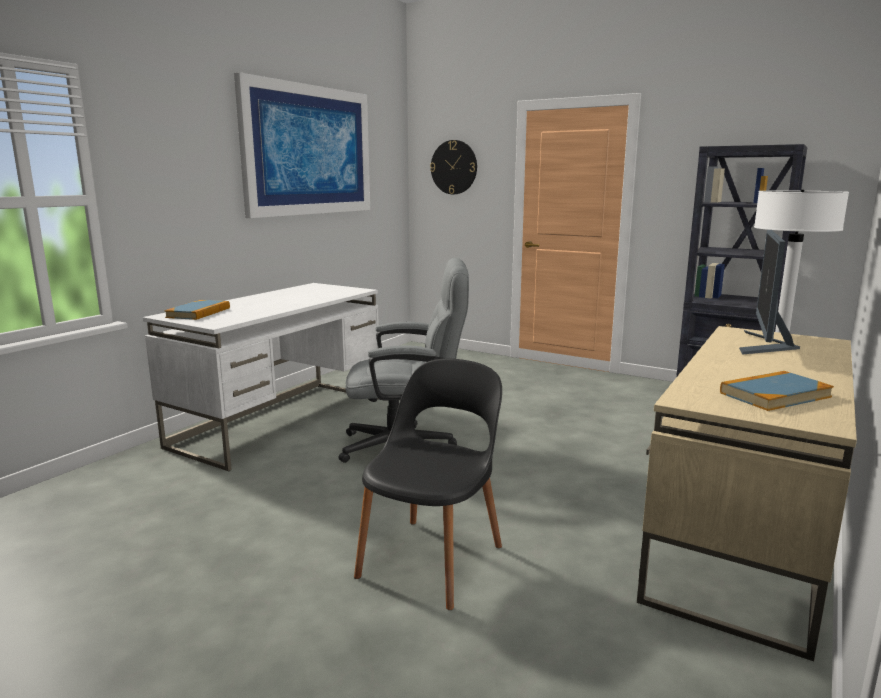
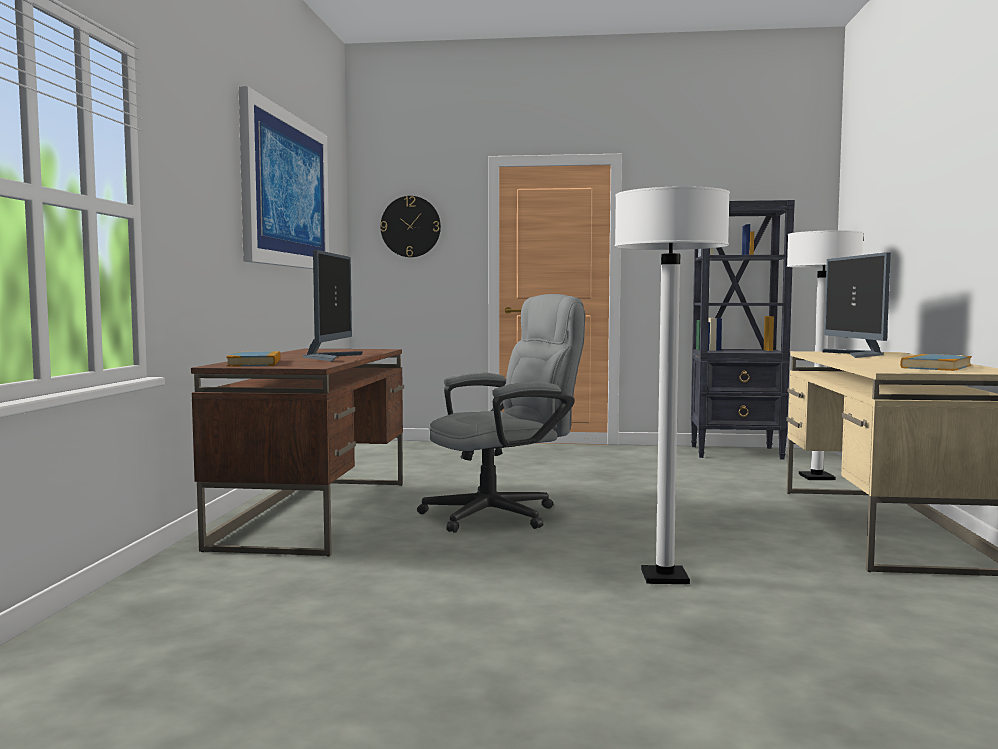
camera: 25 degrees left, 10 degrees down
(276, 305) = (330, 357): none -> monitor
(282, 421) = (317, 513): white desk -> brown desk
(433, 558) = (664, 577): black chair -> white floor lamp

